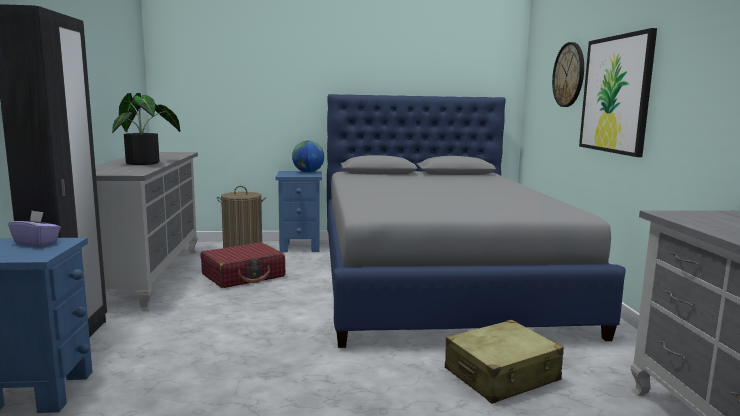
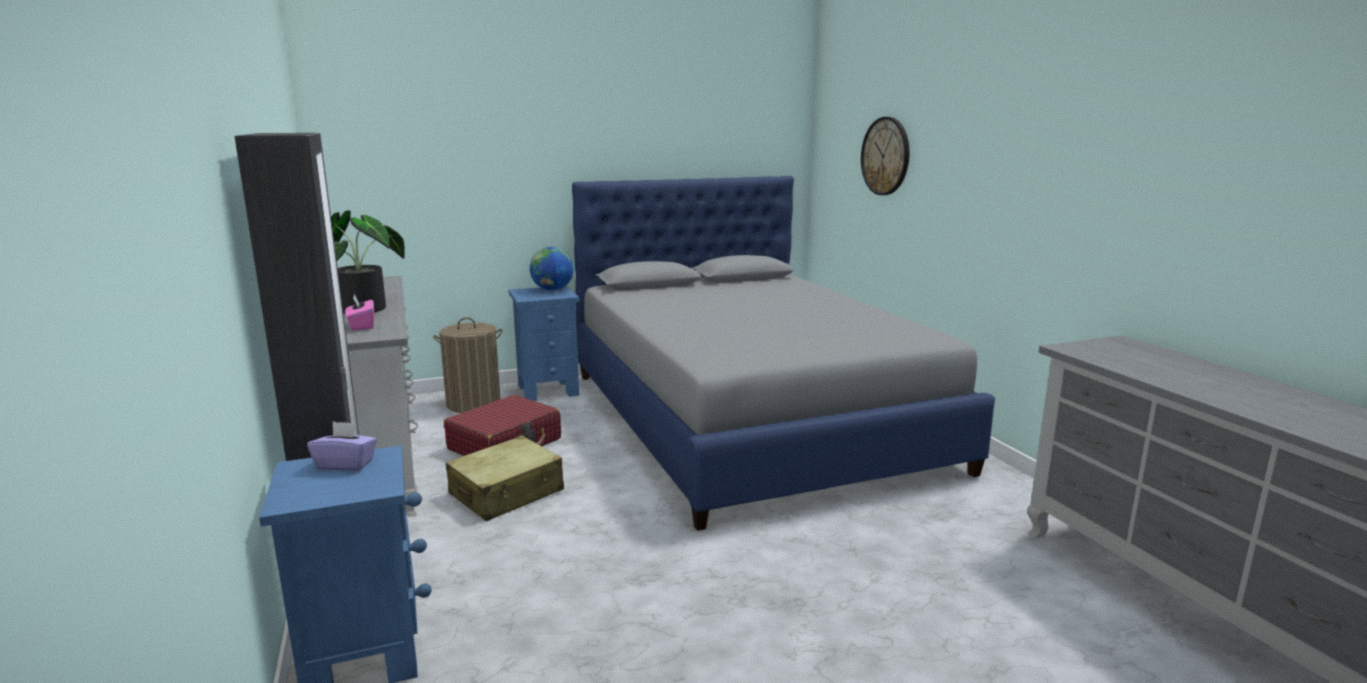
camera: 15 degrees left, 5 degrees up
(127, 169) = (361, 326): none -> pink tissue box
(502, 375) = (895, 536): beige suitcase -> beige suitcase (507, 493)
(616, 94) = (958, 190): picture -> none

